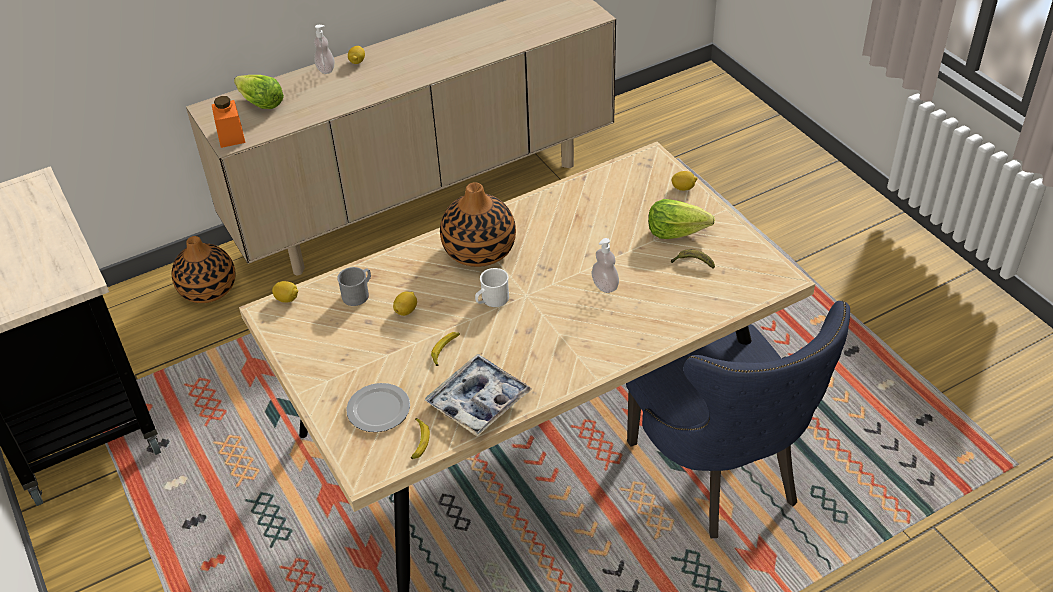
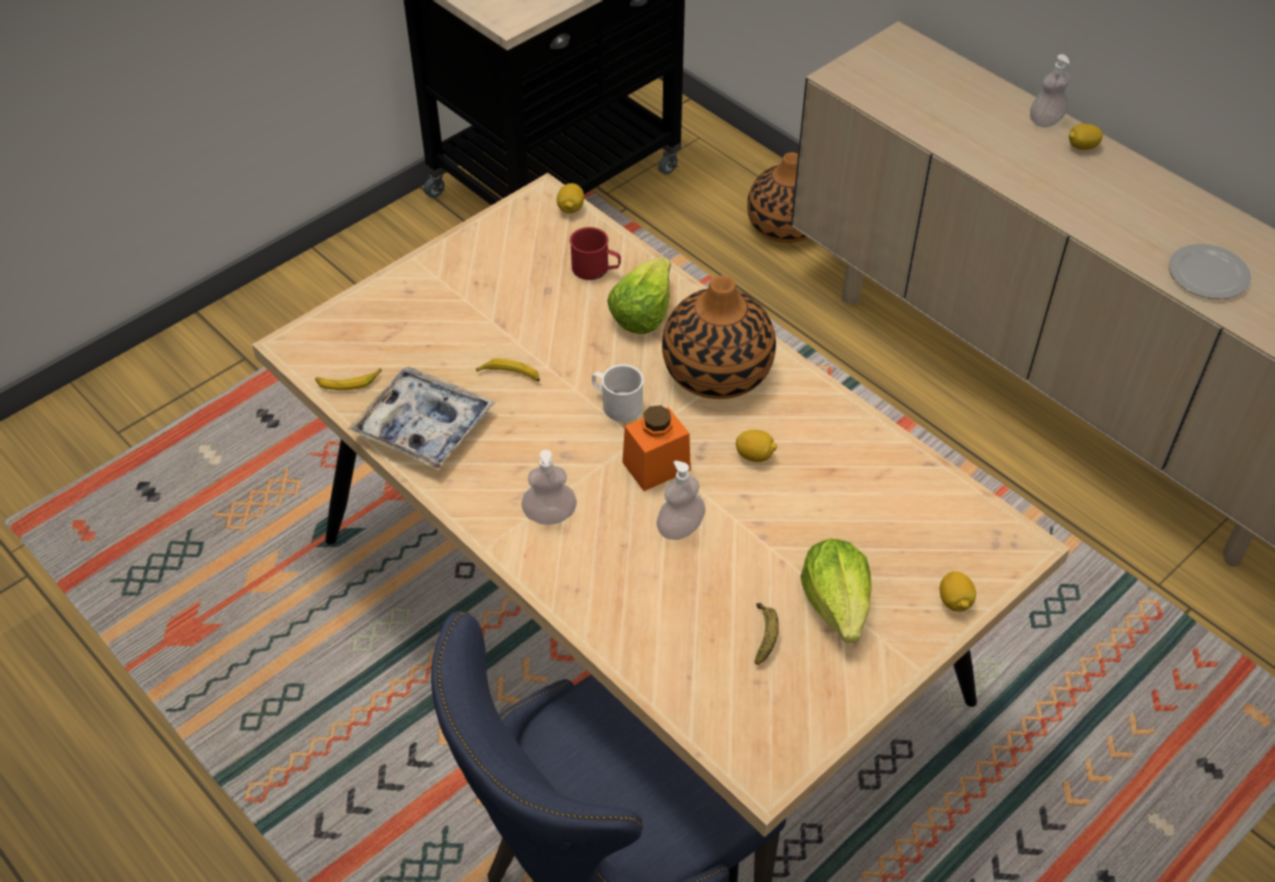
camera: 75 degrees right, 5 degrees up
(231, 136) = (853, 74): orange jar -> orange jar (656, 466)
(260, 103) = (936, 81): lettuce -> lettuce (642, 312)
(358, 294) = (596, 269): grey mug -> red mug
(378, 408) = (398, 334): plate -> plate (1209, 274)
(406, 310) = (575, 321): lemon -> lemon (755, 455)
(578, 344) = (550, 515): none -> soap dispenser

